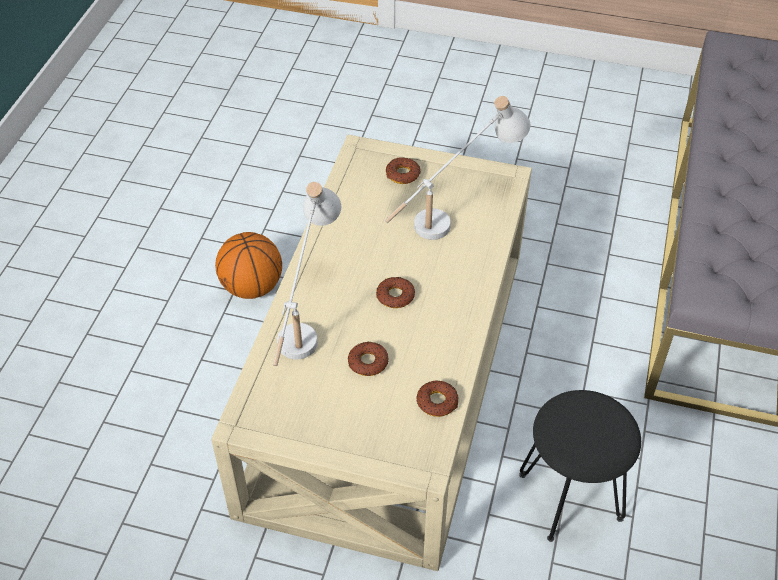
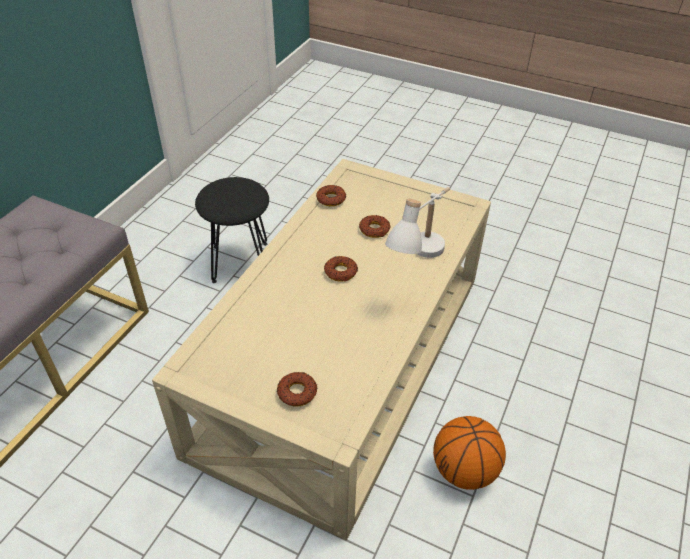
camera: 170 degrees left, 5 degrees down
(453, 214) = (261, 338): white table lamp -> none

